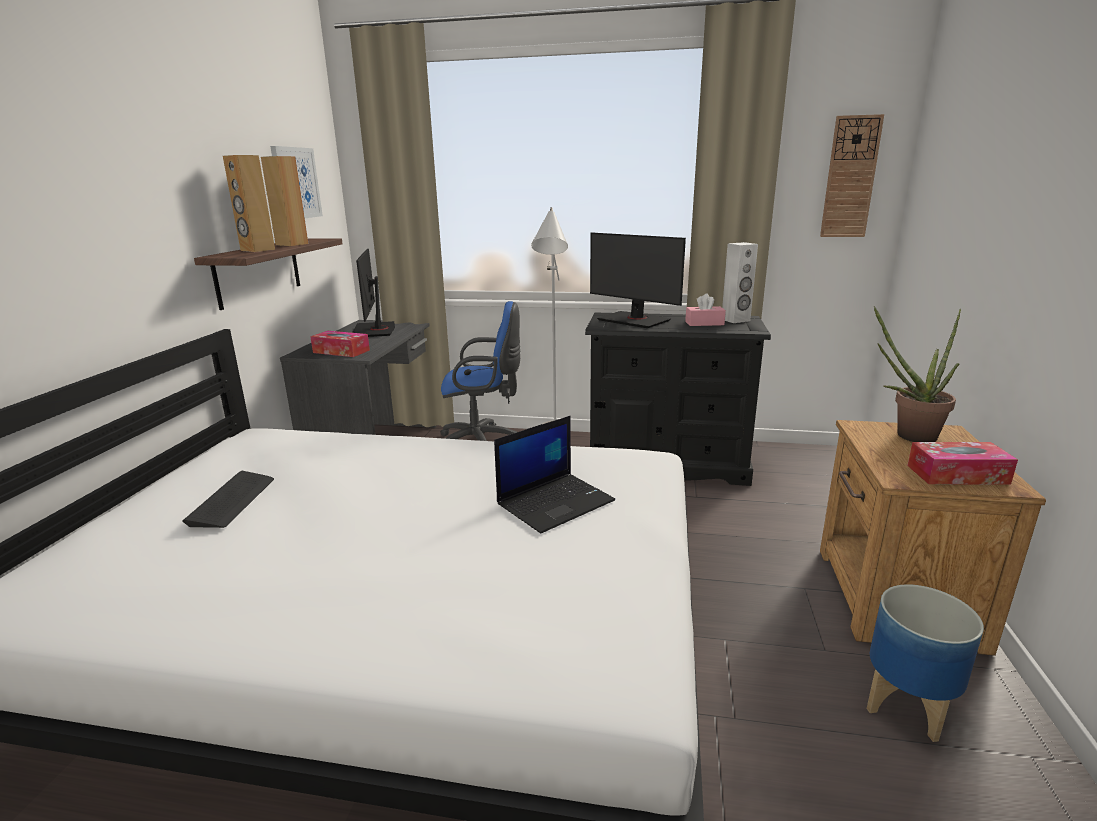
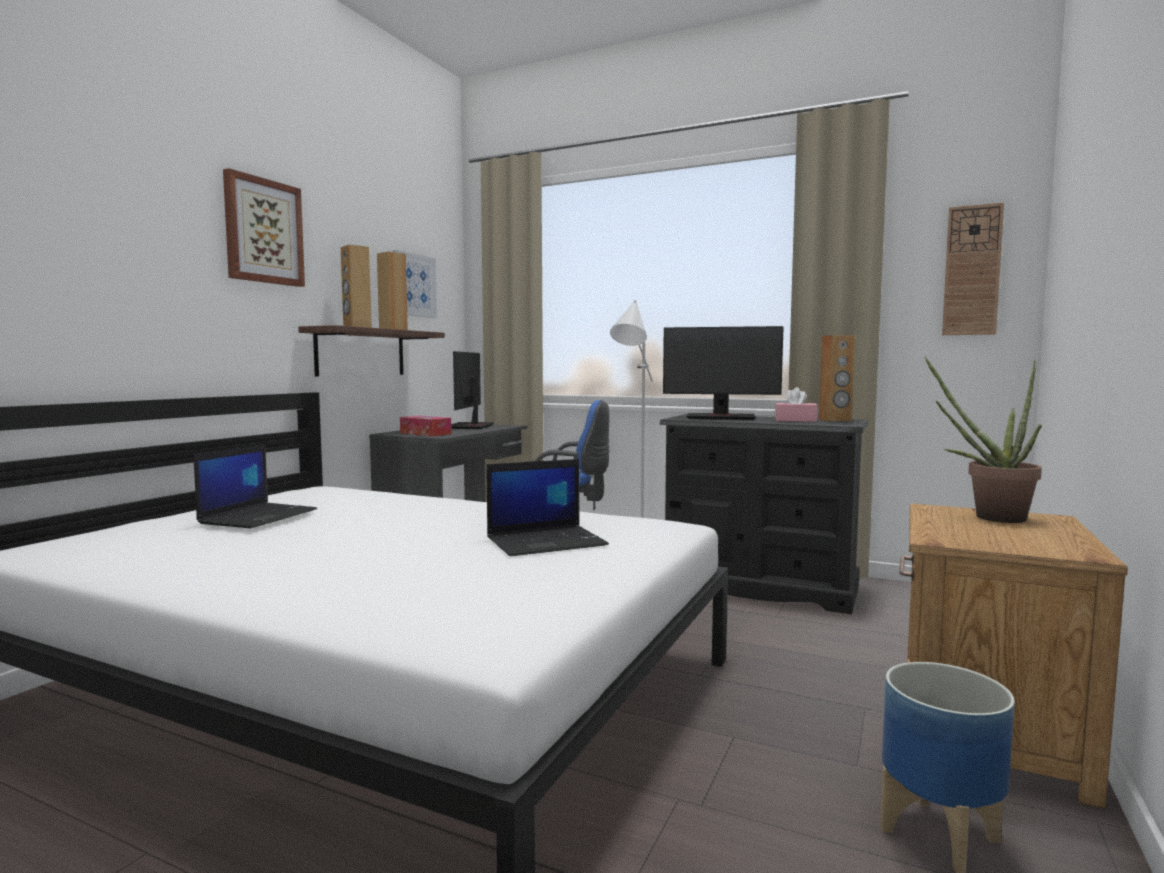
camera: 15 degrees right, 15 degrees down
(135, 150) = (263, 231): none -> picture
(232, 501) = (259, 516): keyboard -> laptop
(634, 320) = (720, 417): monitor -> monitor turned 45 degrees counterclockwise
(735, 320) = (835, 420): white speaker -> brown speaker
(957, 474) = (1021, 542): tissue box -> none

